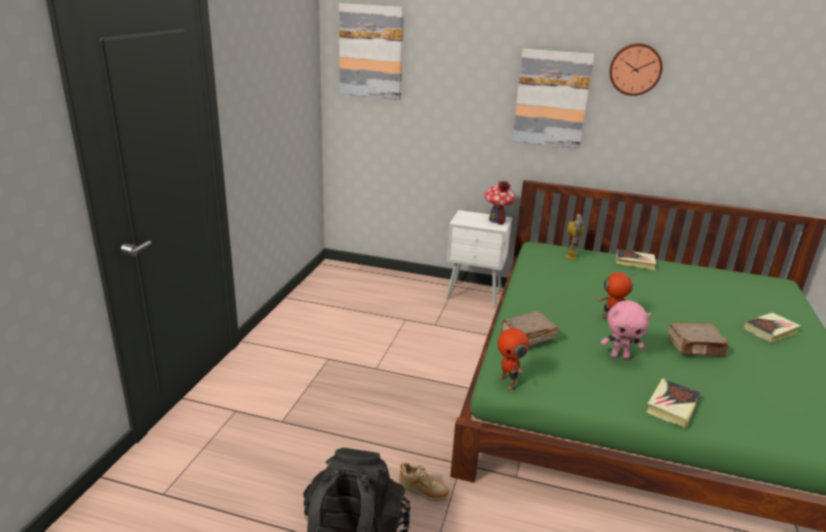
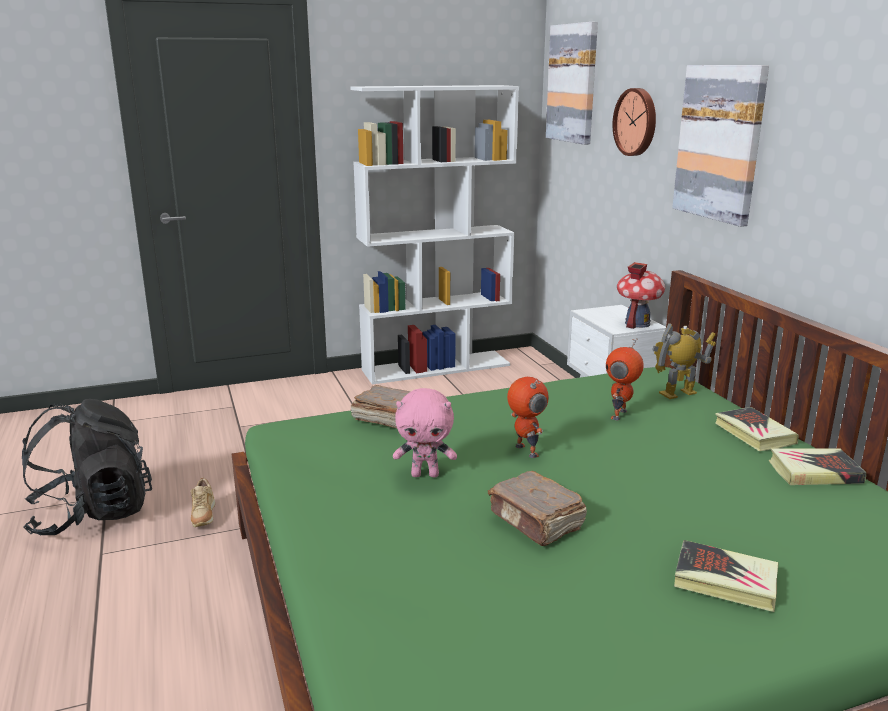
camera: 55 degrees right, 5 degrees down
(305, 301) = (436, 367): none -> white bookcase
(508, 381) = (281, 431): toy robot -> toy robot (620, 415)
(620, 356) = (425, 474): pink plush toy -> pink plush toy turned 60 degrees counterclockwise
(635, 69) = (819, 87): wall clock -> wall clock (636, 122)
(672, 406) = (342, 530): book -> book (814, 472)

